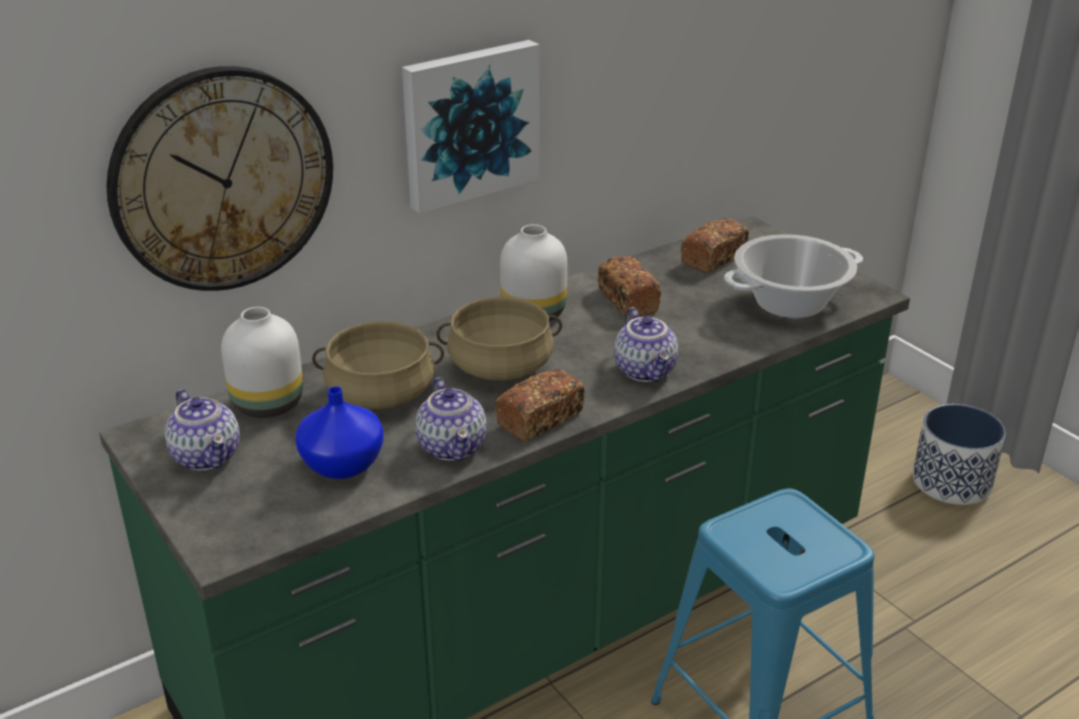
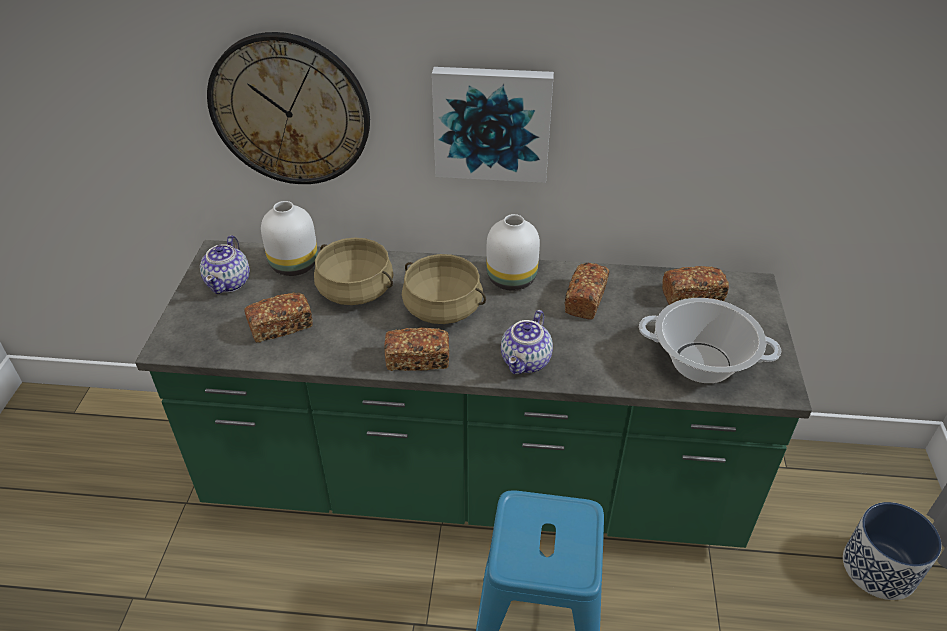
camera: 40 degrees right, 10 degrees up
(342, 464) = (281, 326): blue vase -> bread
(452, 446) = (347, 349): teapot -> none

